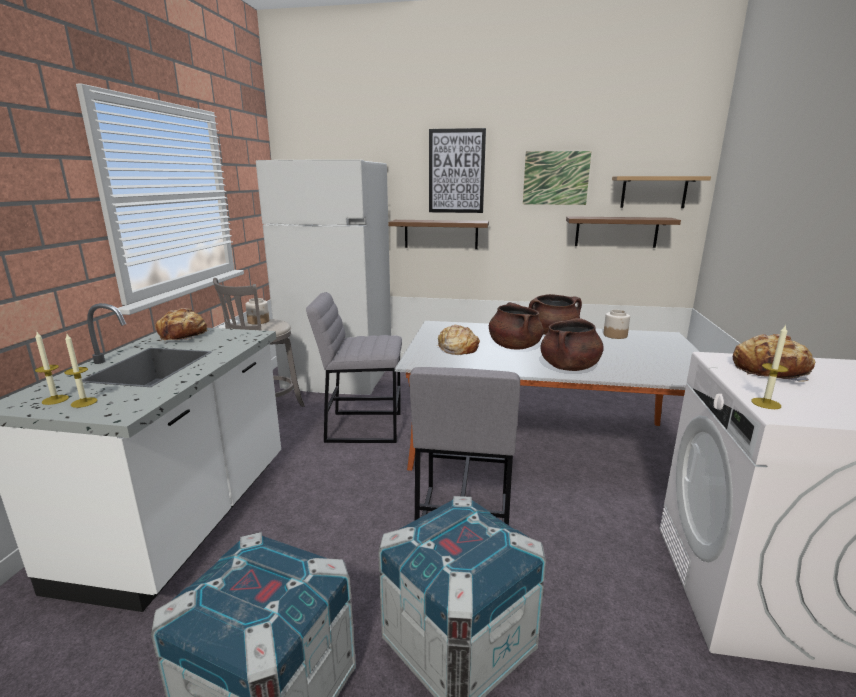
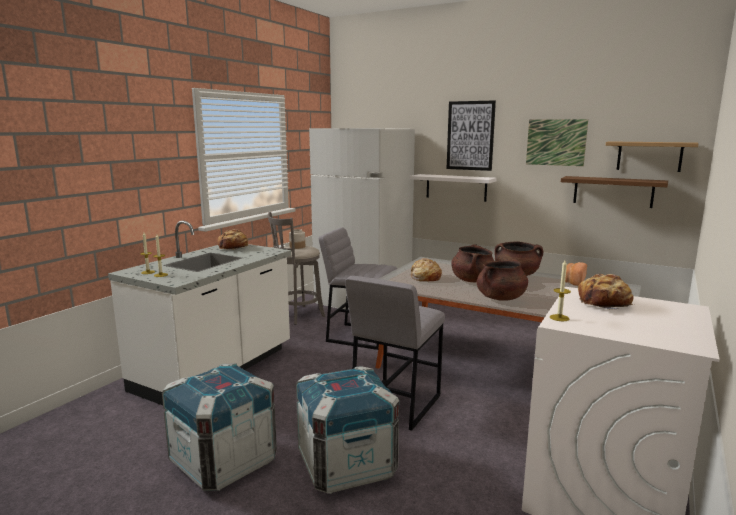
camera: 20 degrees right, 5 degrees down
(441, 234) = (456, 187): brown shelf -> white shelf
(615, 335) = (573, 281): jar -> bread

